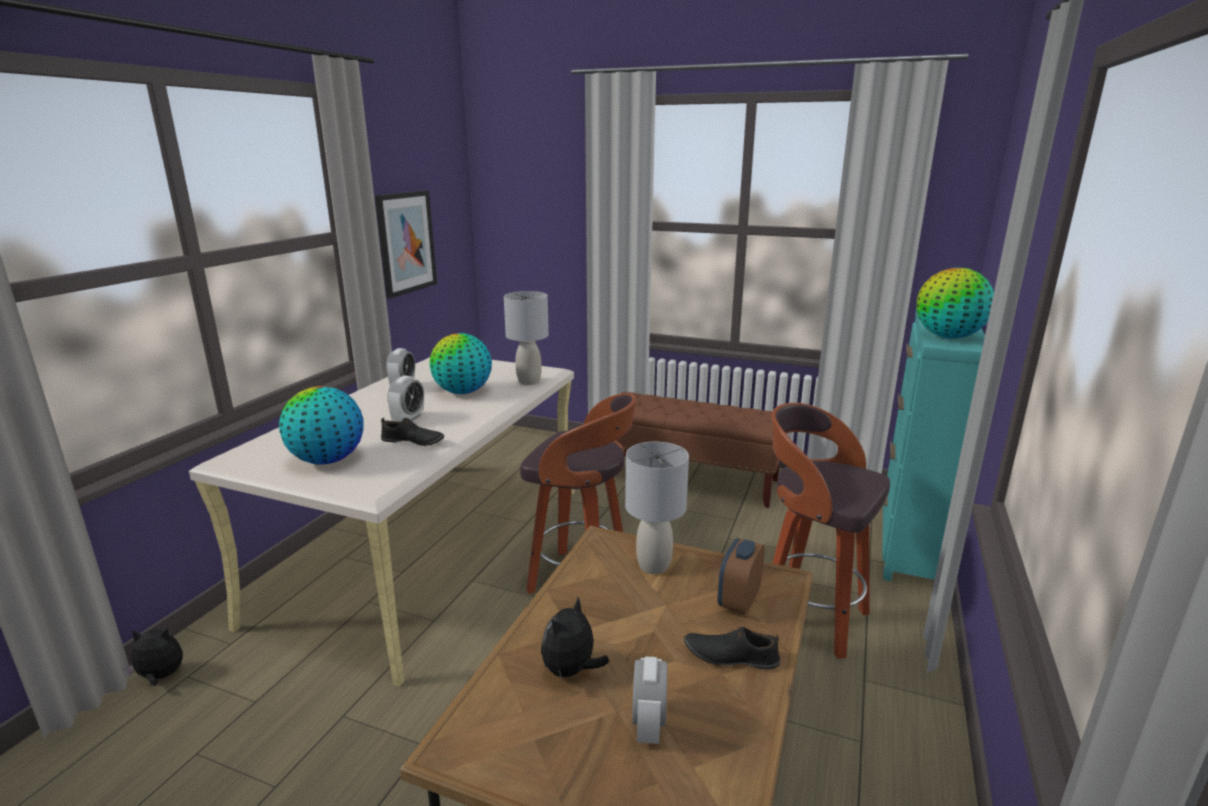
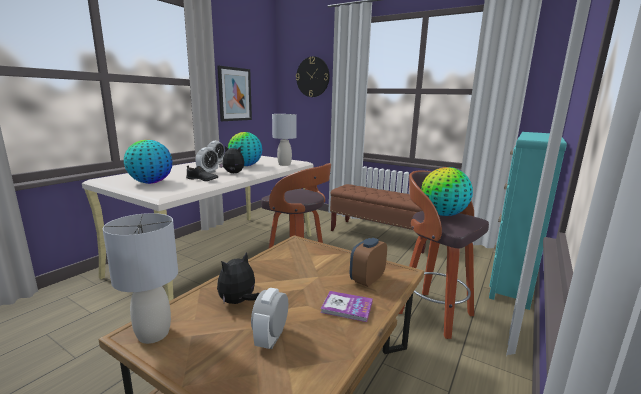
camera: 10 degrees right, 5 degrees down
(160, 677) = (52, 295): plush toy -> plush toy (233, 173)
(544, 197) = (312, 77): none -> wall clock
(653, 565) = (321, 257): grey table lamp -> grey table lamp (153, 334)
(730, 656) = (347, 307): black shoe -> book
(948, 337) = (536, 138): globe -> globe (443, 214)

